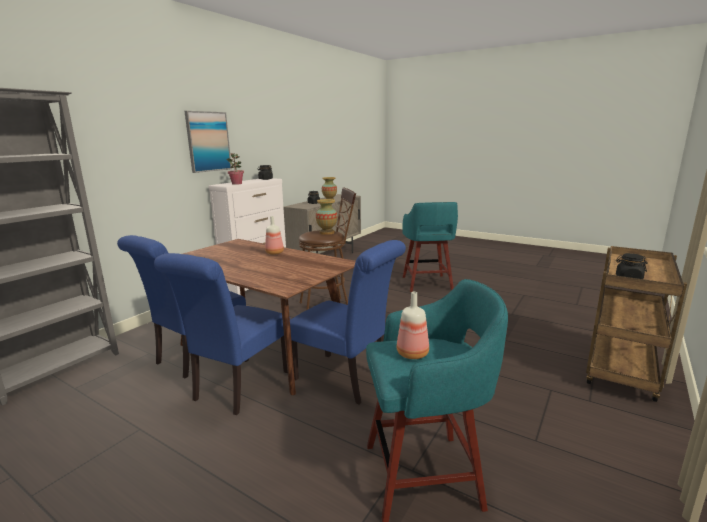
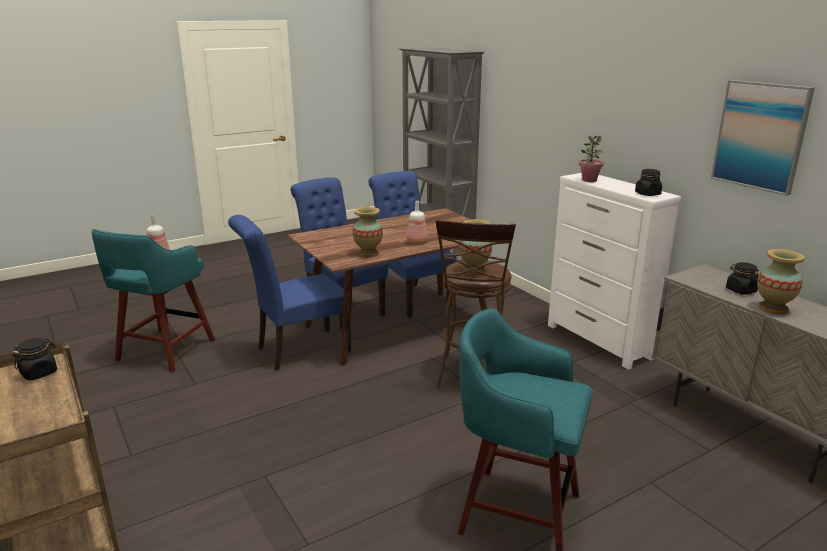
camera: 115 degrees right, 5 degrees up
(208, 141) = (604, 113): picture -> picture (760, 136)
(315, 260) = (368, 253): none -> vase

